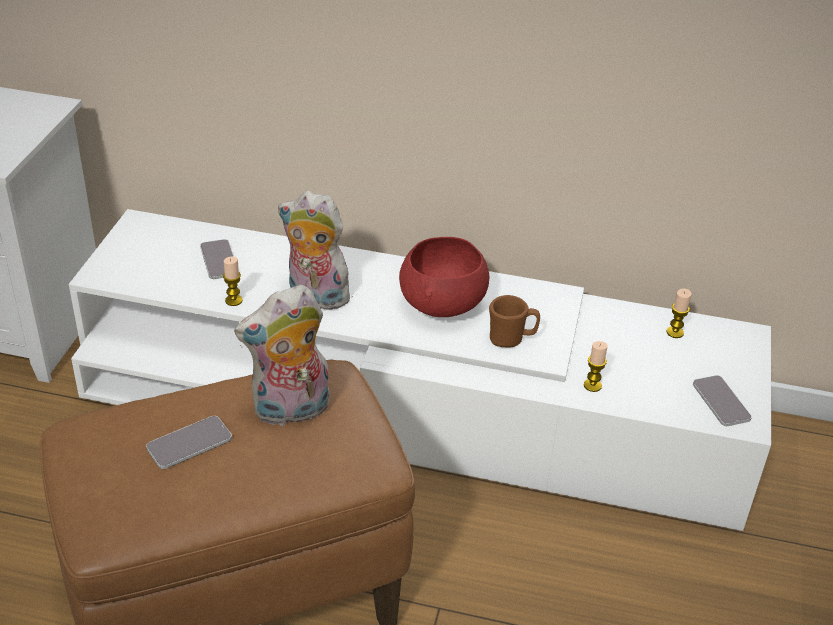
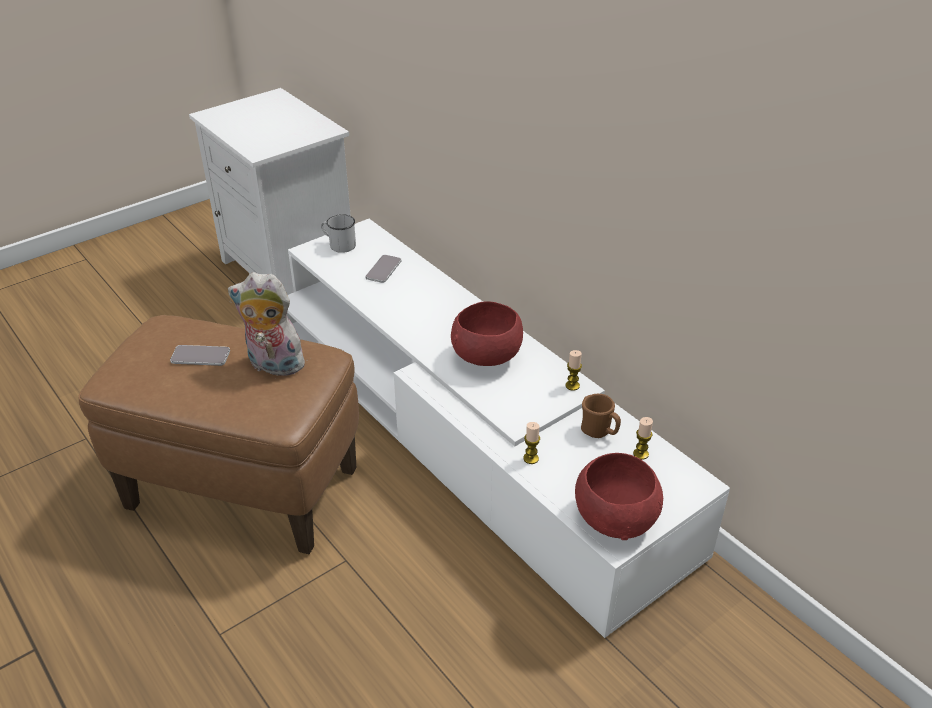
camera: 40 degrees right, 0 degrees up
(129, 253) = (339, 244): none -> white mug
(233, 300) = (363, 297): candle -> candle (572, 385)
(315, 297) = (413, 316): plush toy -> none
(511, 339) = (506, 400): brown mug -> brown mug (599, 432)
(721, 401) = (614, 518): phone -> red bowl

